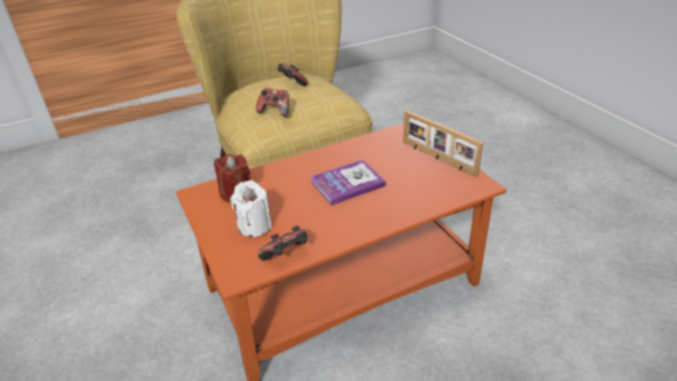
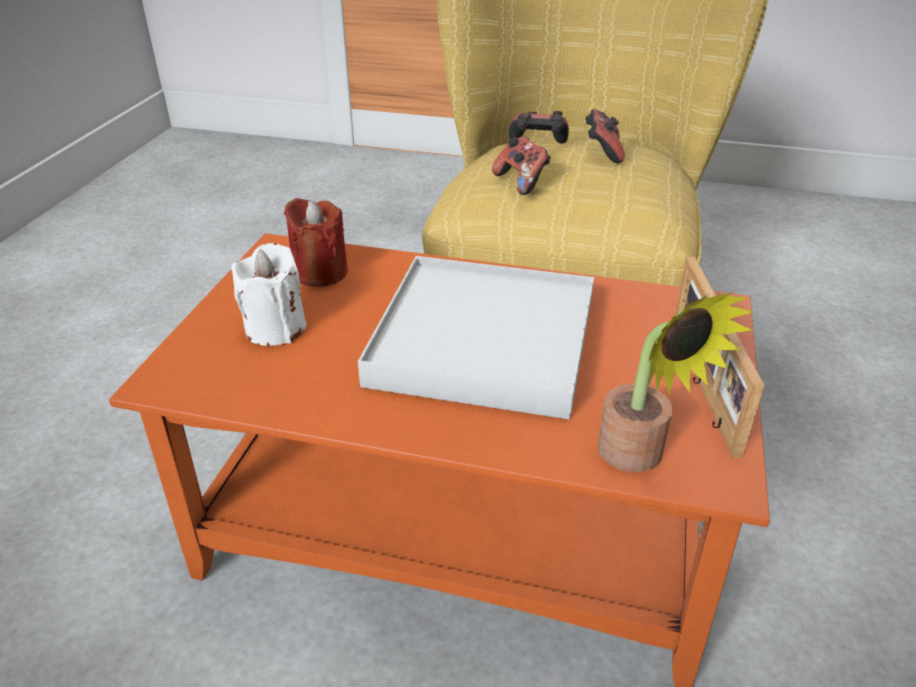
camera: 40 degrees right, 0 degrees up
(286, 256) = (250, 394): game controller -> game controller (538, 146)
(347, 184) = (483, 340): book -> white tray
(451, 193) = (639, 458): none -> potted plant

